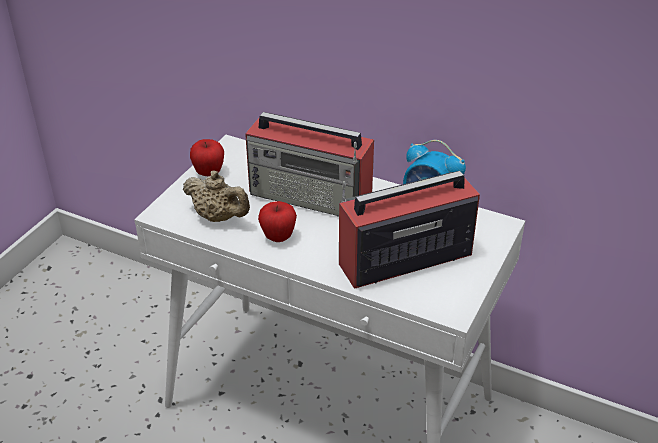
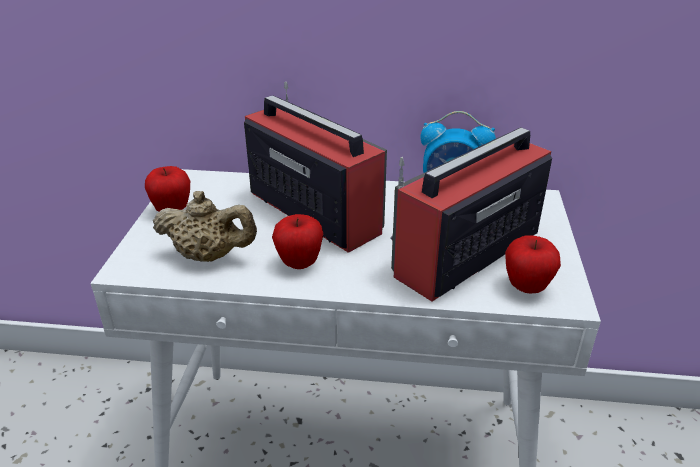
camera: 20 degrees left, 5 degrees down
(311, 196) = (313, 211): radio -> radio turned 135 degrees counterclockwise
(431, 295) = (526, 287): none -> apple

